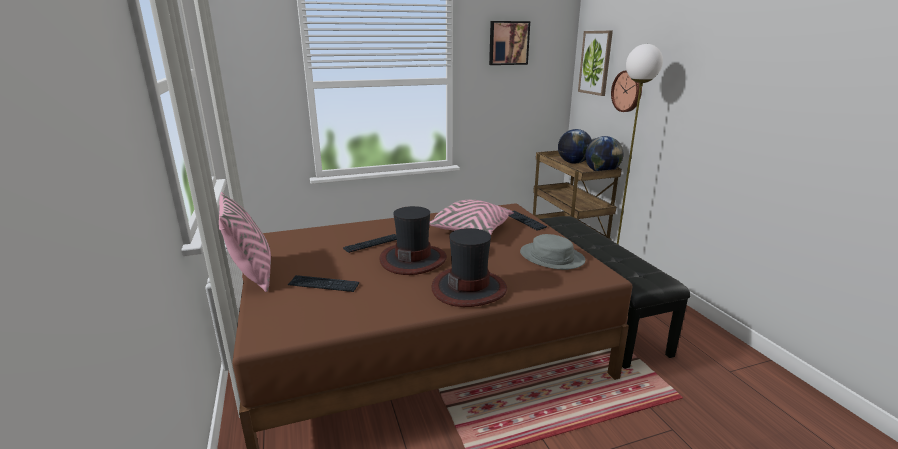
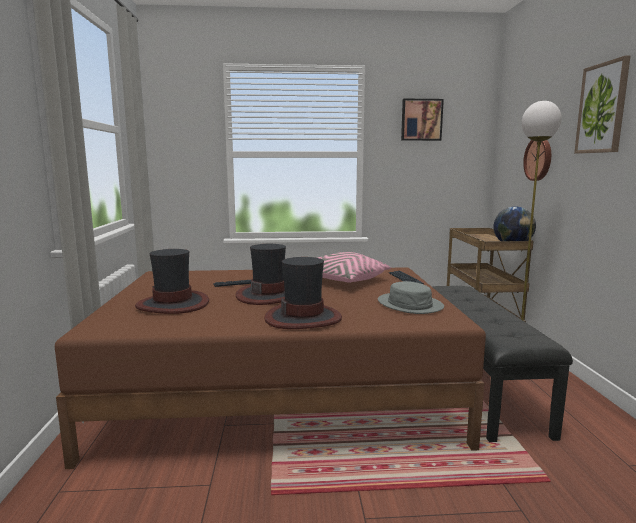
camera: 15 degrees right, 10 degrees down
(252, 275) = (121, 294): pink pillow -> none
(323, 285) = (173, 304): keyboard -> hat
(573, 163) = (487, 238): globe -> none
(595, 62) = (511, 136): picture -> picture (602, 108)

